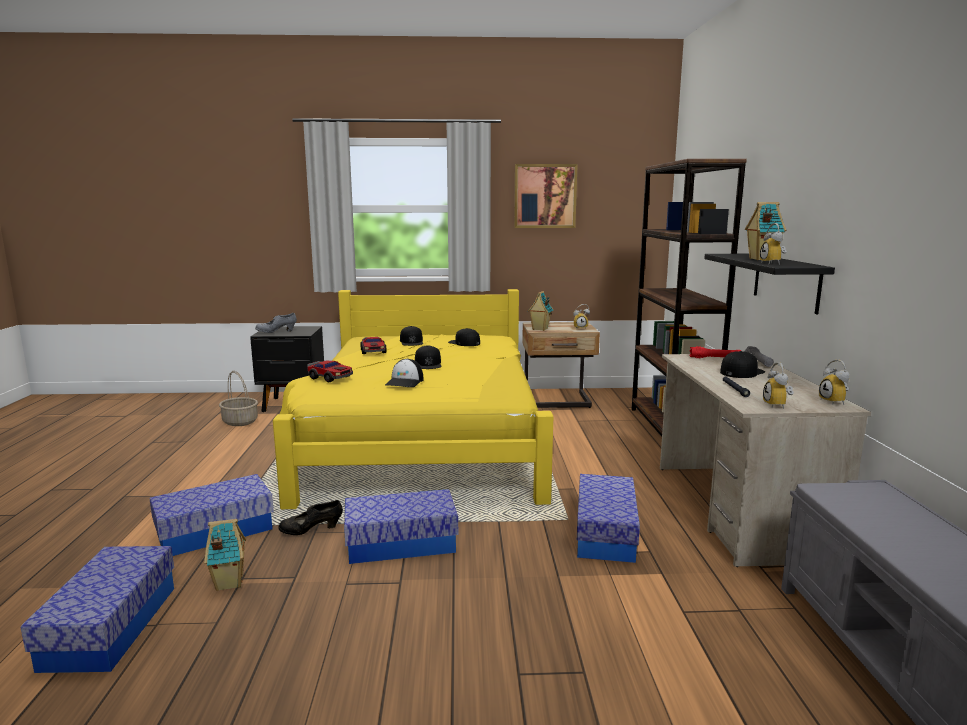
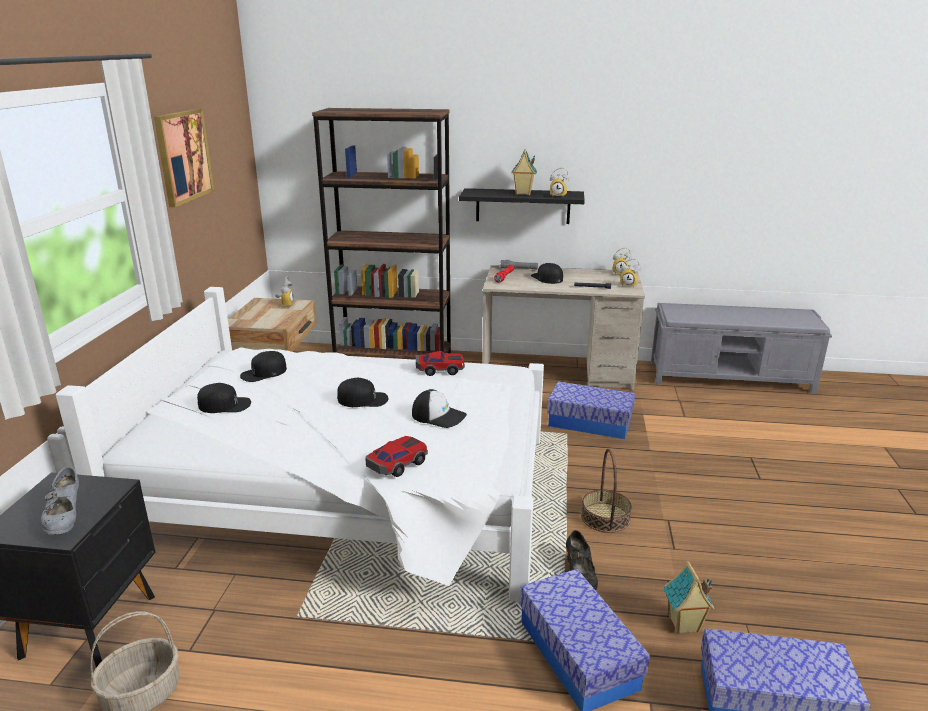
camera: 80 degrees left, 10 degrees up
(373, 351) = (259, 434): toy car -> toy car (440, 369)
(401, 543) = (605, 517): storage box -> basket
(423, 439) = (351, 492): yellow bed -> white bed
(539, 329) = (272, 322): toy house -> none

